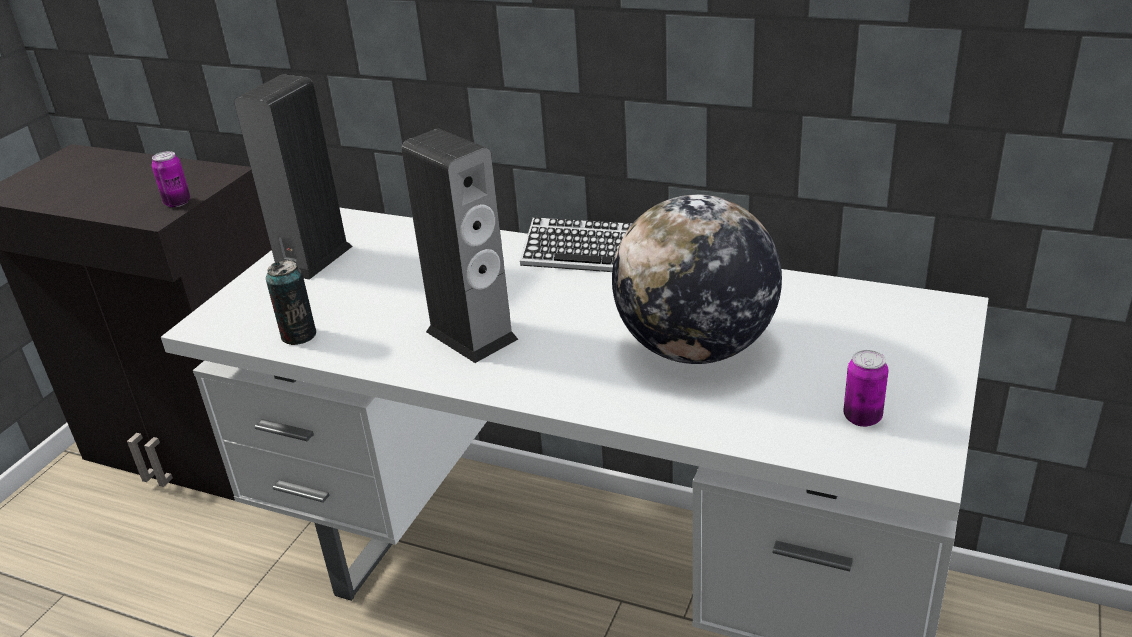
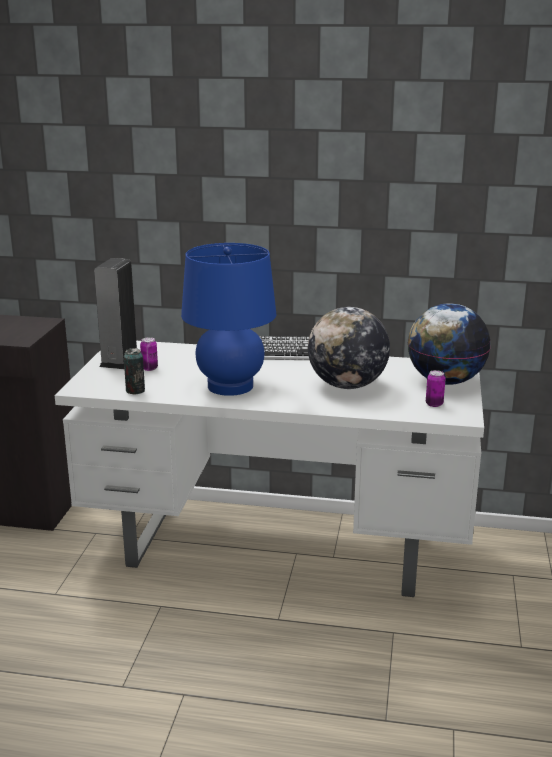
camera: 15 degrees left, 10 degrees down
(177, 202) = (30, 334): can -> can (149, 368)
(471, 335) = (230, 386): speaker -> blue table lamp
(903, 349) = (445, 381): none -> globe

